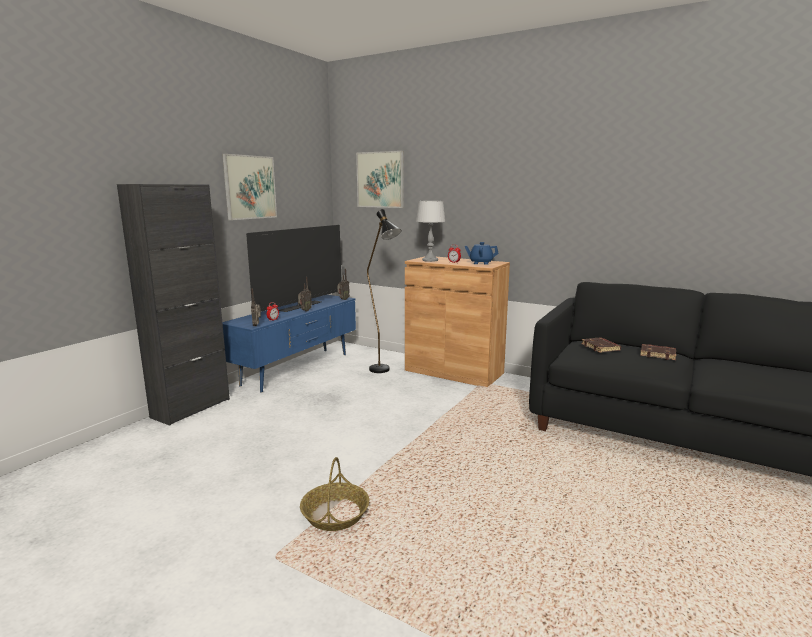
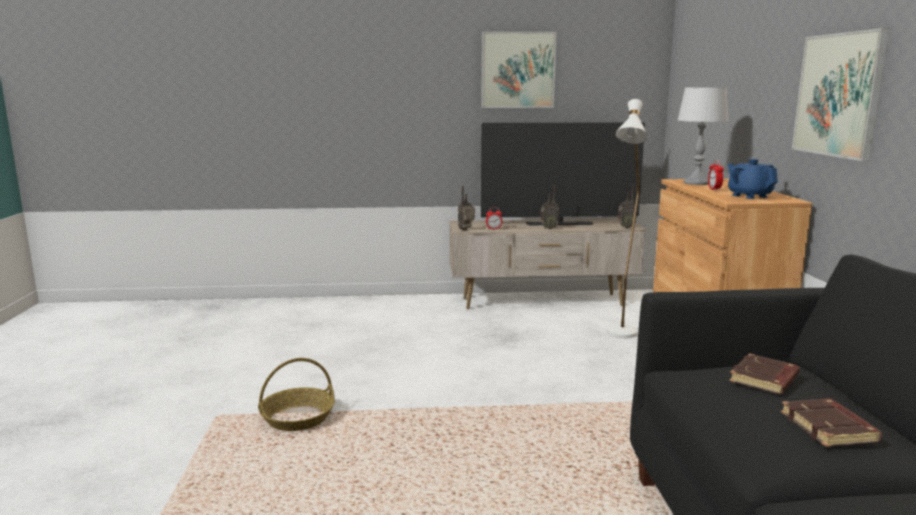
camera: 55 degrees right, 0 degrees up
(191, 408) = (397, 300): black cabinet -> none
(297, 369) = (542, 302): blue tv stand -> beige tv stand
(380, 179) = (705, 56): picture -> picture (838, 95)
(383, 371) = (621, 336): black floor lamp -> white floor lamp

